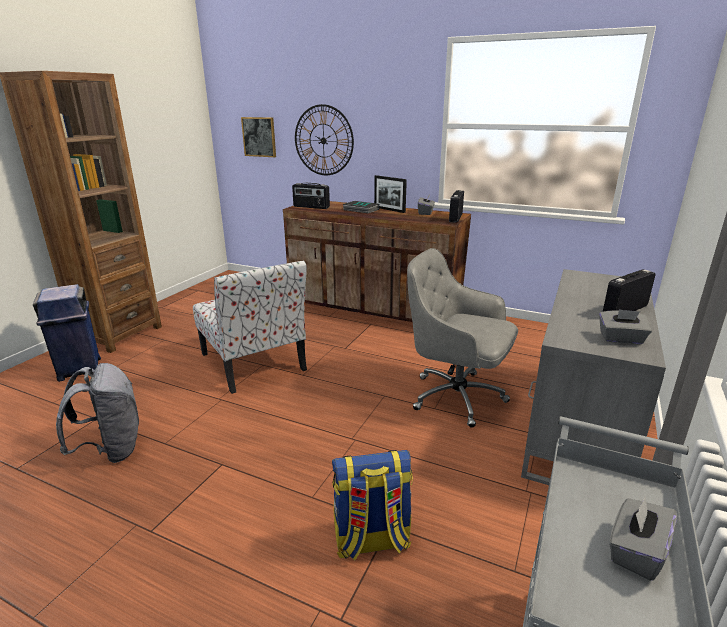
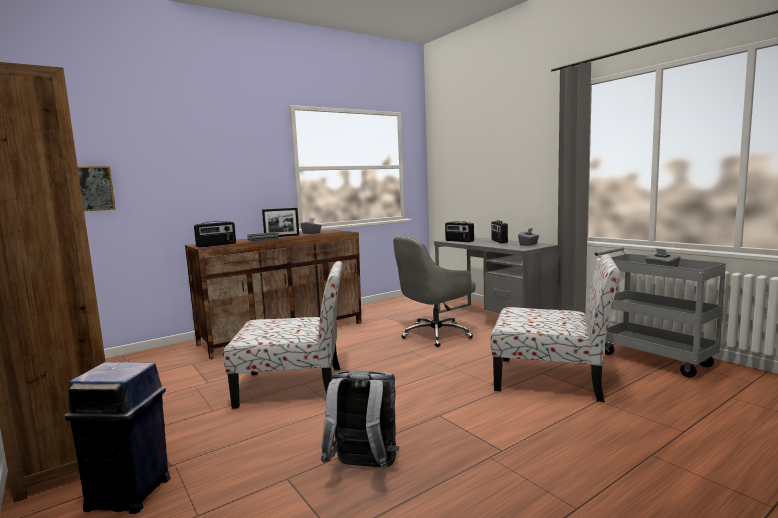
camera: 60 degrees left, 15 degrees down
(323, 140) = (180, 187): wall clock -> none
(371, 541) = (552, 379): backpack -> chair
(455, 218) = (339, 231): radio -> radio (459, 241)

